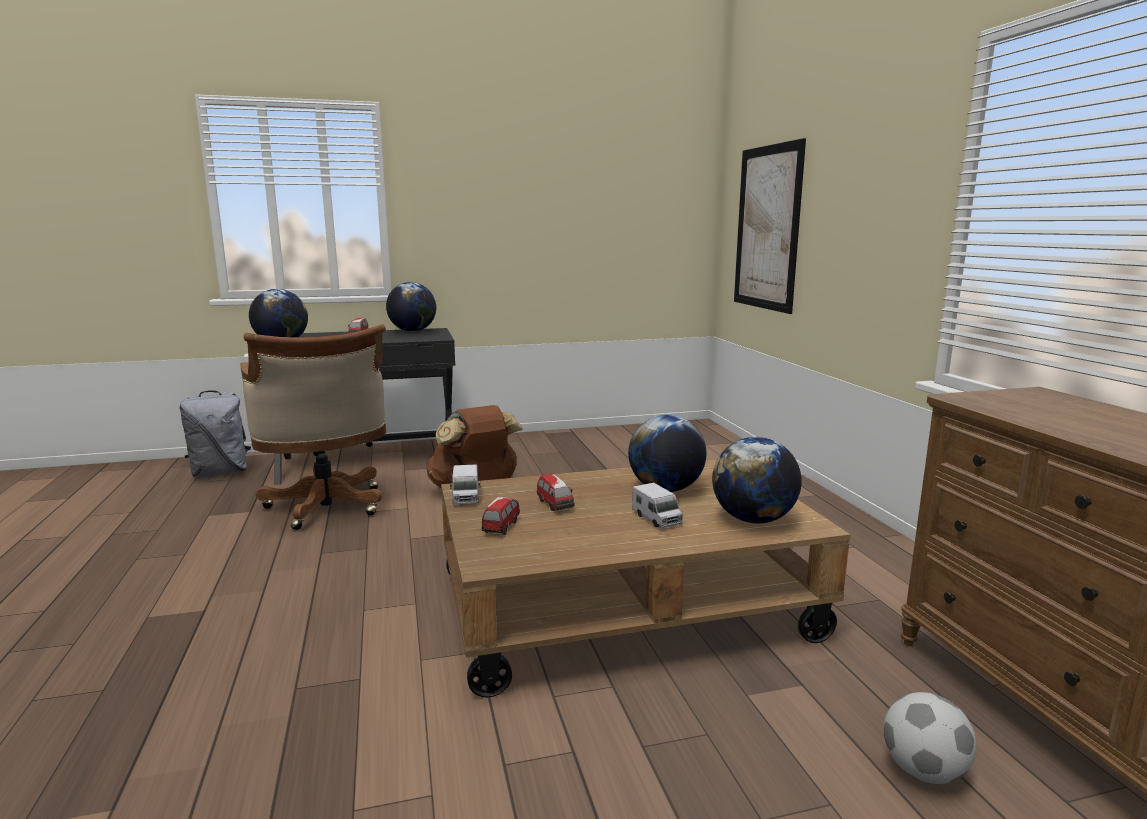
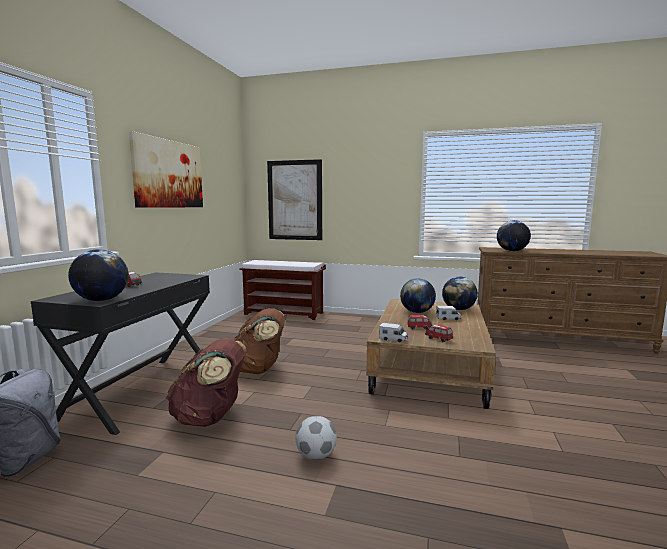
camera: 60 degrees left, 5 degrees down
(327, 507) = (210, 417): office chair -> brown backpack
(412, 331) = (148, 277): globe -> globe (512, 251)
(511, 192) = (169, 174): none -> picture
(716, 444) = (284, 313): none -> brown bench
(924, 771) = (546, 357): football -> football (316, 456)

